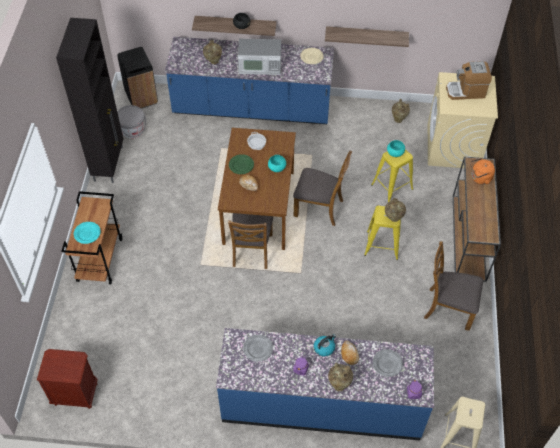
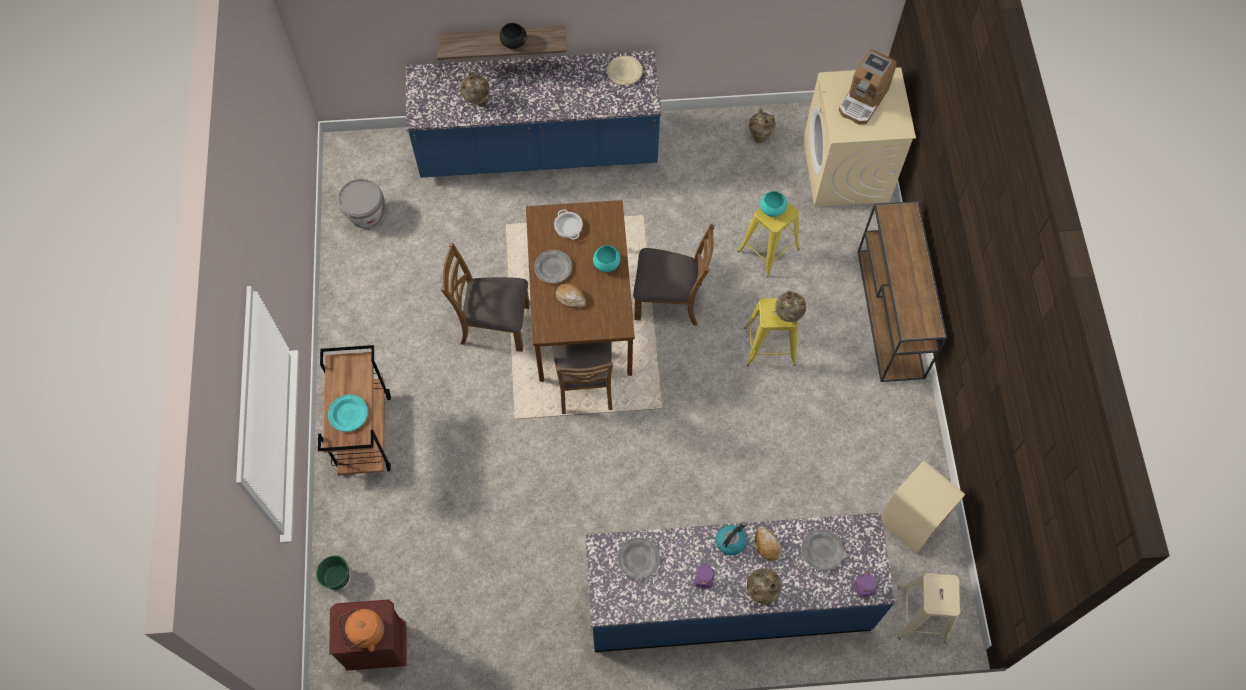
camera: 10 degrees left, 10 degrees up
(59, 345) = (337, 577): none -> green bucket
(109, 163) = (342, 275): black cabinet -> none
(141, 97) = (366, 157): black trash can -> none
(241, 165) = (553, 268): green plate -> grey plate
(260, 66) = (549, 99): microwave -> none
(366, 36) = (703, 29): shelf -> none
(448, 308) = (879, 428): brown chair -> brown chair (494, 324)
(460, 373) = (910, 522): none -> beige trash can
(466, 91) = (863, 100): coffee machine -> coffee machine turned 45 degrees counterclockwise
(479, 178) = (902, 236): orange kettle -> orange kettle (364, 633)

